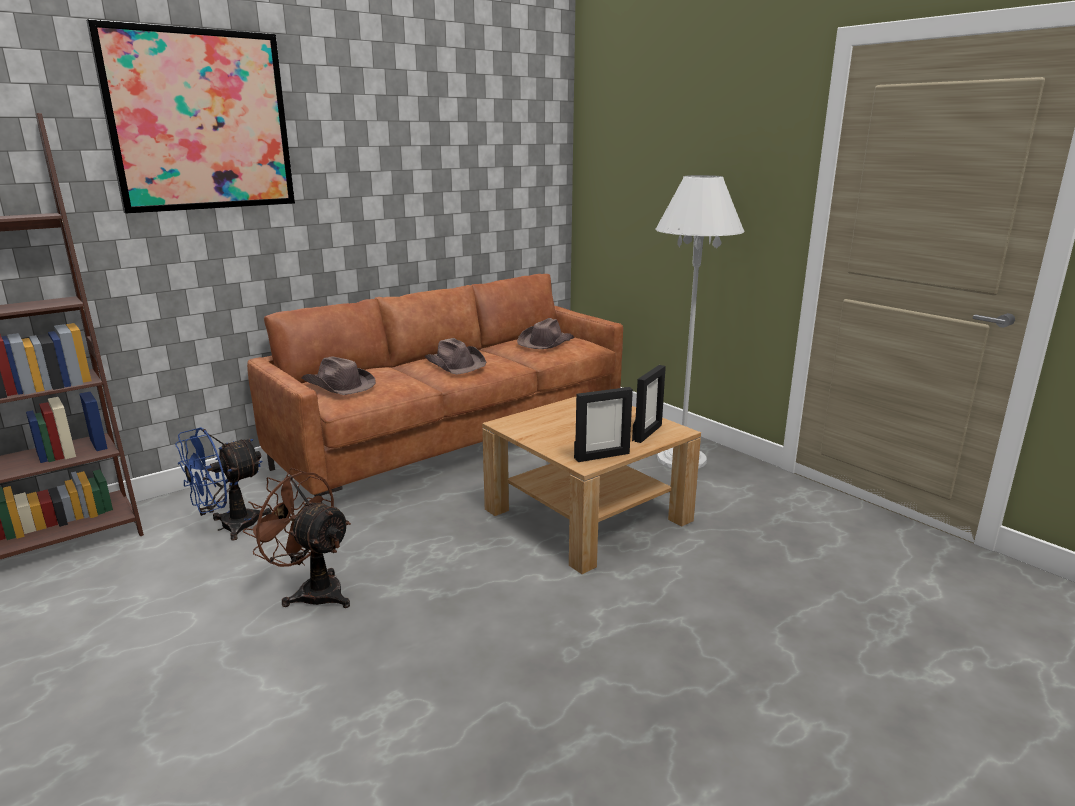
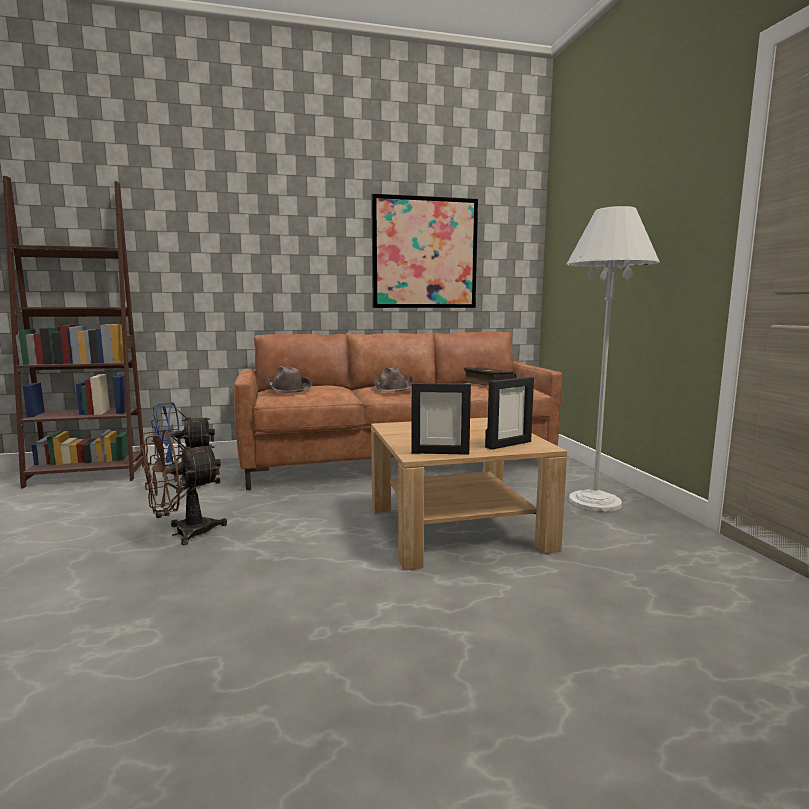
camera: 25 degrees right, 10 degrees down
(200, 121) = (225, 193): picture -> picture (424, 253)
(312, 591) = (183, 533): brown fan -> brown fan turned 90 degrees counterclockwise
(545, 342) = (487, 383): brown hat -> book

